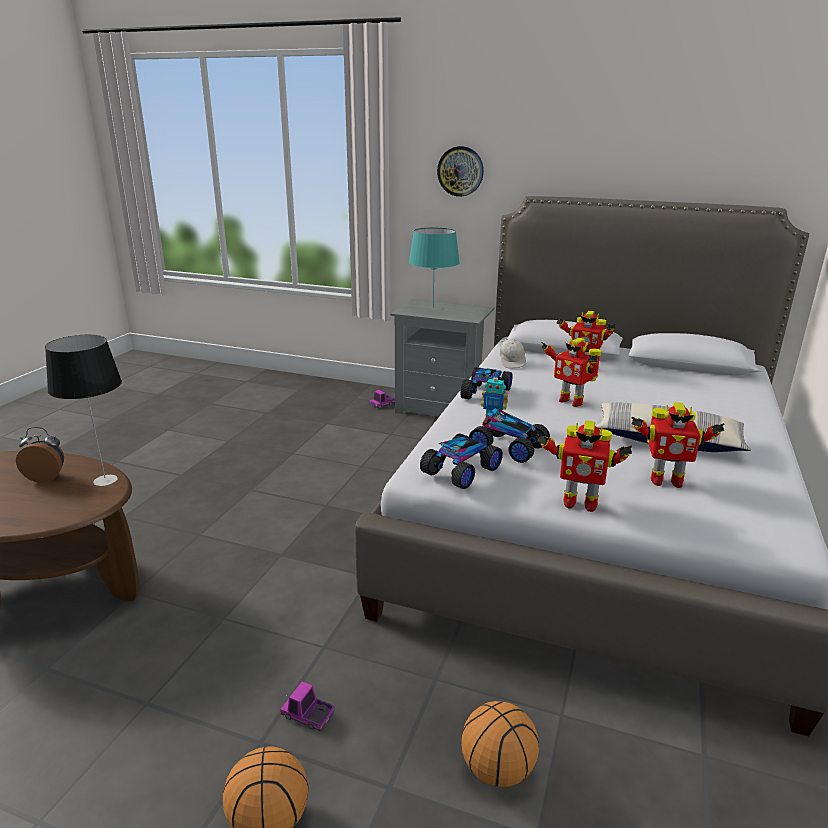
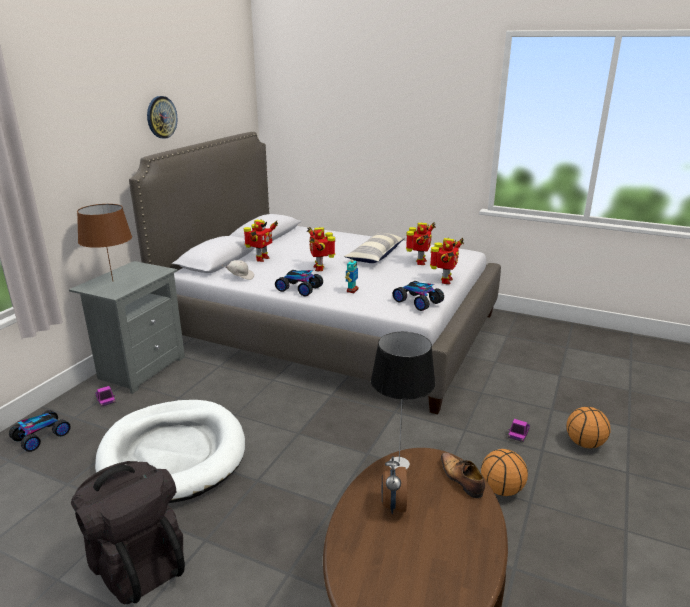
camera: 85 degrees left, 0 degrees up
(55, 515) = (461, 479): none -> shoe
(169, 452) = (137, 563): none -> black backpack
(297, 445) = (173, 454): none -> white dog bed
(433, 307) = (113, 282): turquoise table lamp -> brown table lamp
(460, 171) = (76, 149): wall clock -> wall clock (161, 117)
(497, 770) = (531, 380): basketball -> basketball (502, 490)
(508, 448) = (388, 288): toy car -> toy car (42, 437)
(571, 401) = (320, 268): toy robot -> toy robot turned 120 degrees clockwise

